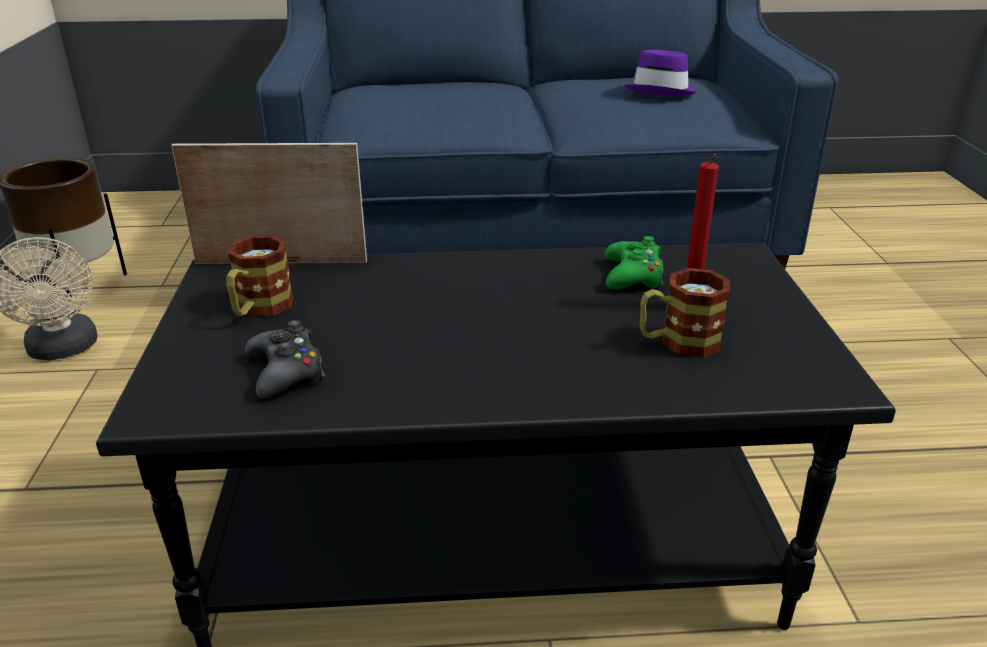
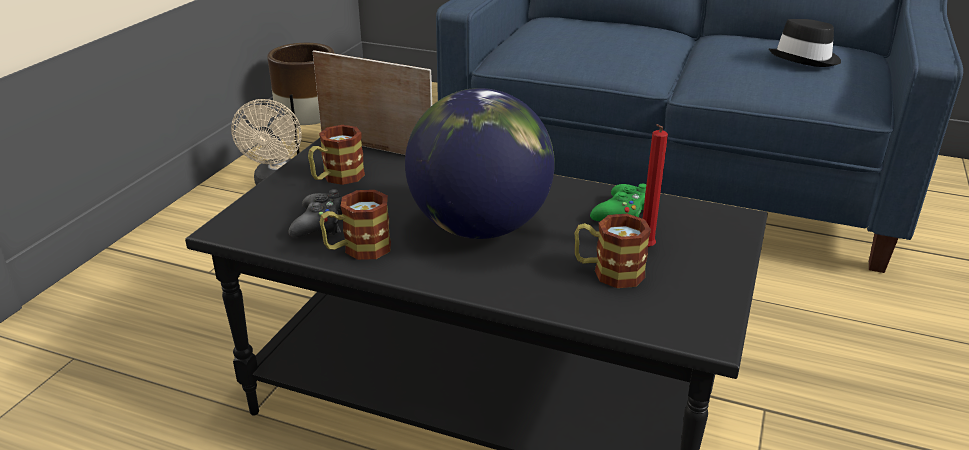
camera: 25 degrees right, 0 degrees up
(365, 392) = (357, 249): none -> mug
(493, 328) = (479, 228): none -> globe
(661, 91) = (806, 59): purple hat -> black hat

